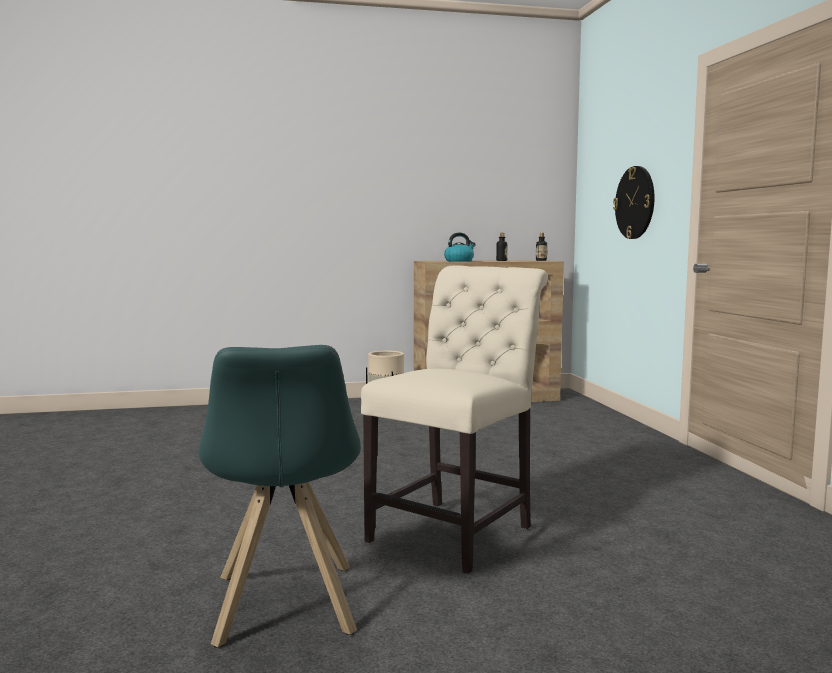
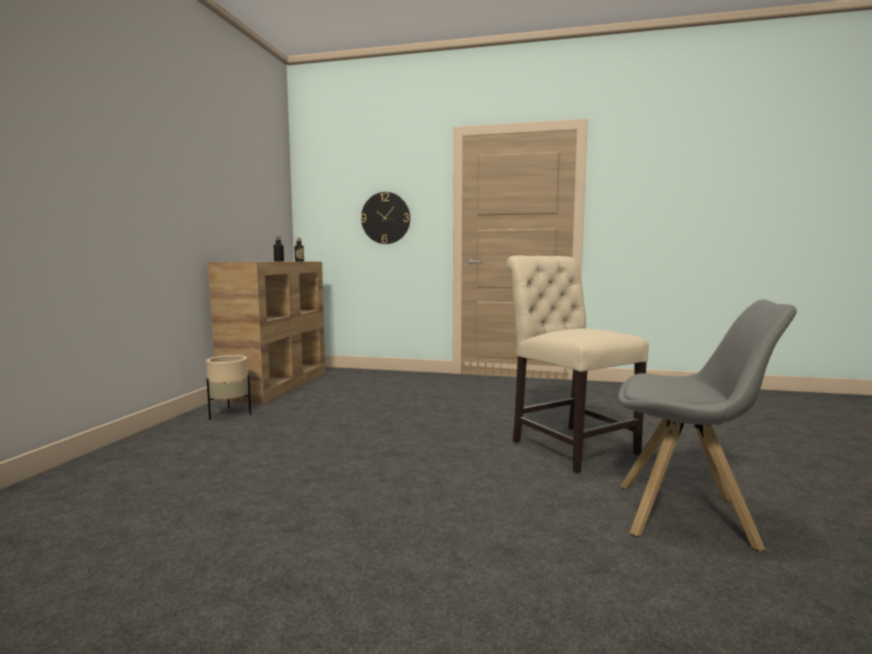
camera: 65 degrees left, 0 degrees up
(285, 604) = (685, 516): turquoise chair -> grey chair
(459, 261) = (258, 261): kettle -> none

